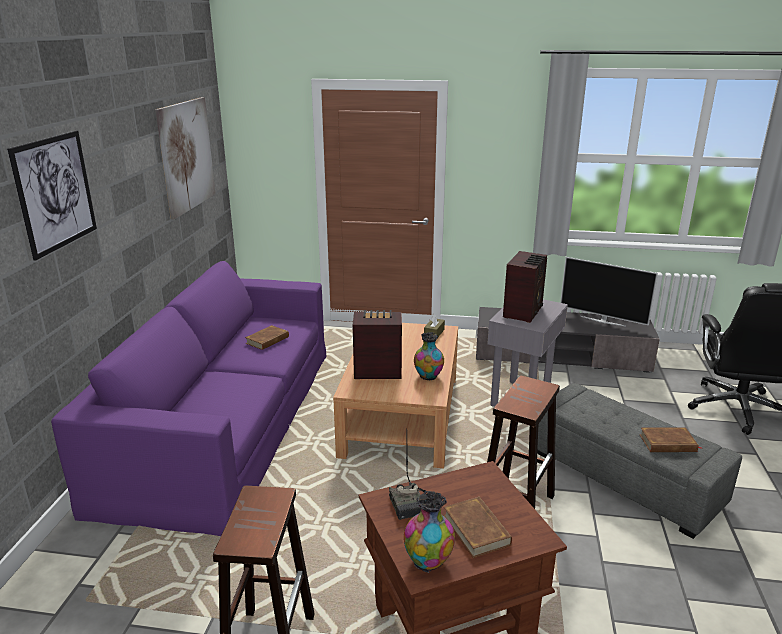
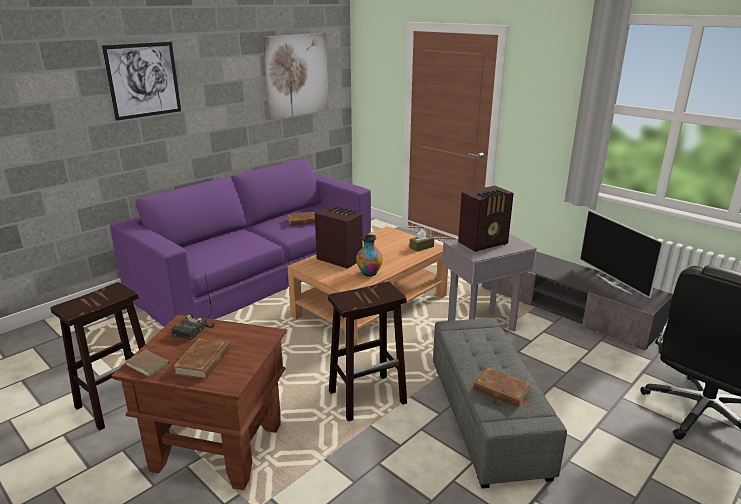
camera: 35 degrees right, 0 degrees up
(428, 561) = (149, 364): vase -> brown book

